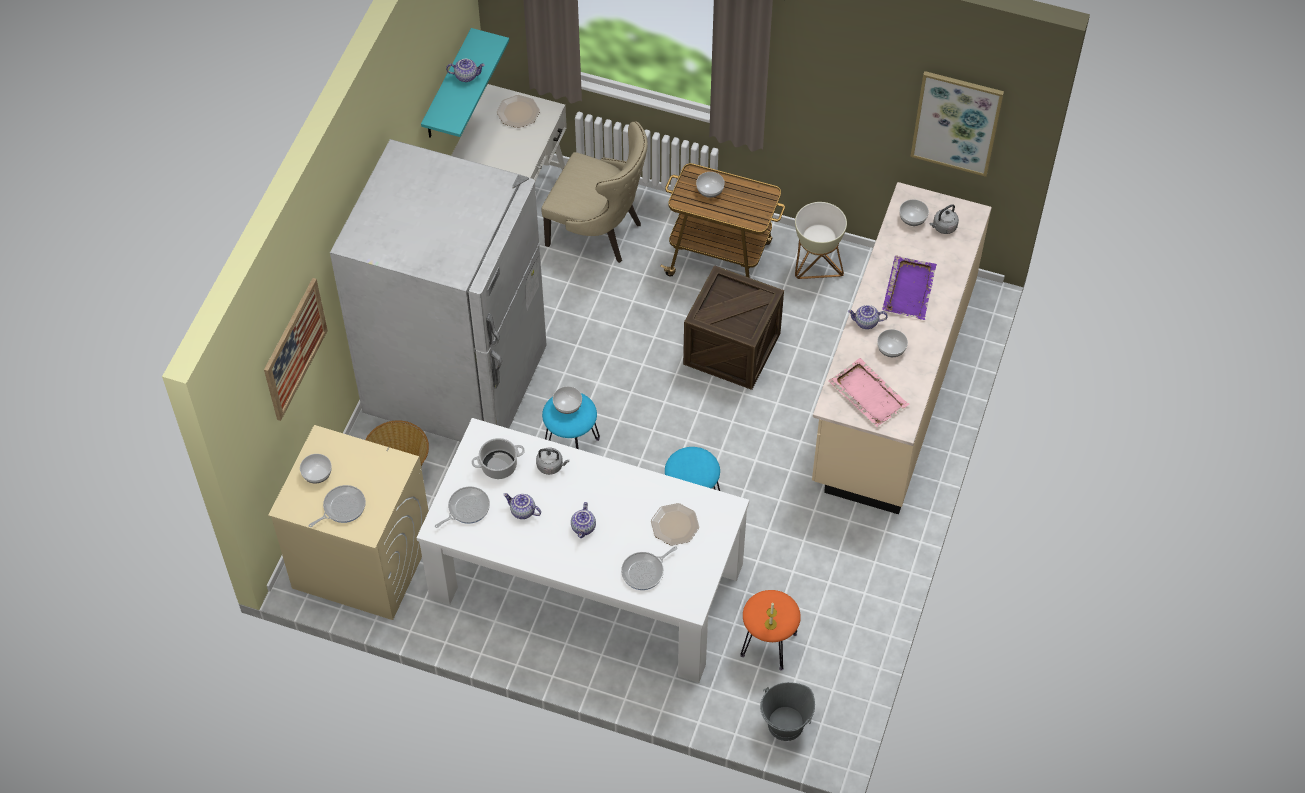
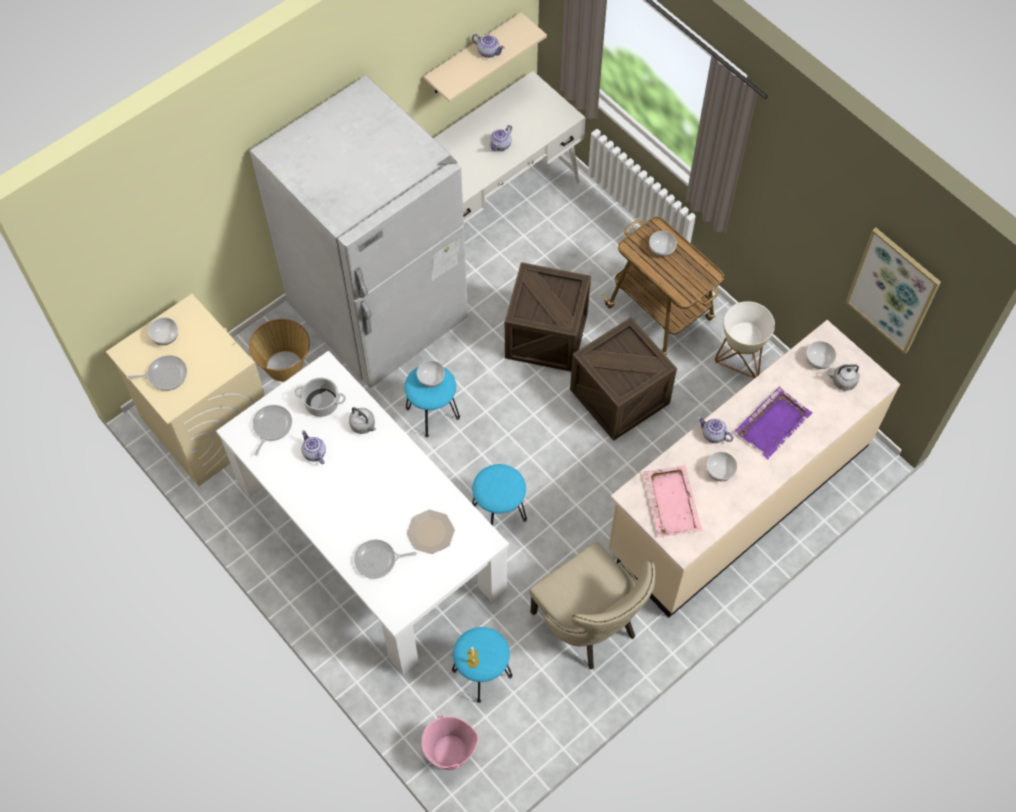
camera: 30 degrees right, 5 degrees up
(294, 348) = (184, 220): picture -> none
(447, 87) = (473, 55): turquoise shelf -> beige shelf
(466, 508) = (271, 427): frying pan -> frying pan turned 60 degrees counterclockwise
(518, 112) = (541, 106): plate -> none
(584, 527) = (354, 494): teapot -> teapot (501, 145)
(598, 232) = (573, 241): beige chair -> beige chair (589, 624)
(630, 327) = (546, 335): none -> crate
(768, 645) = (482, 673): orange stool -> turquoise stool
(786, 725) = (450, 753): grey bucket -> pink bucket

